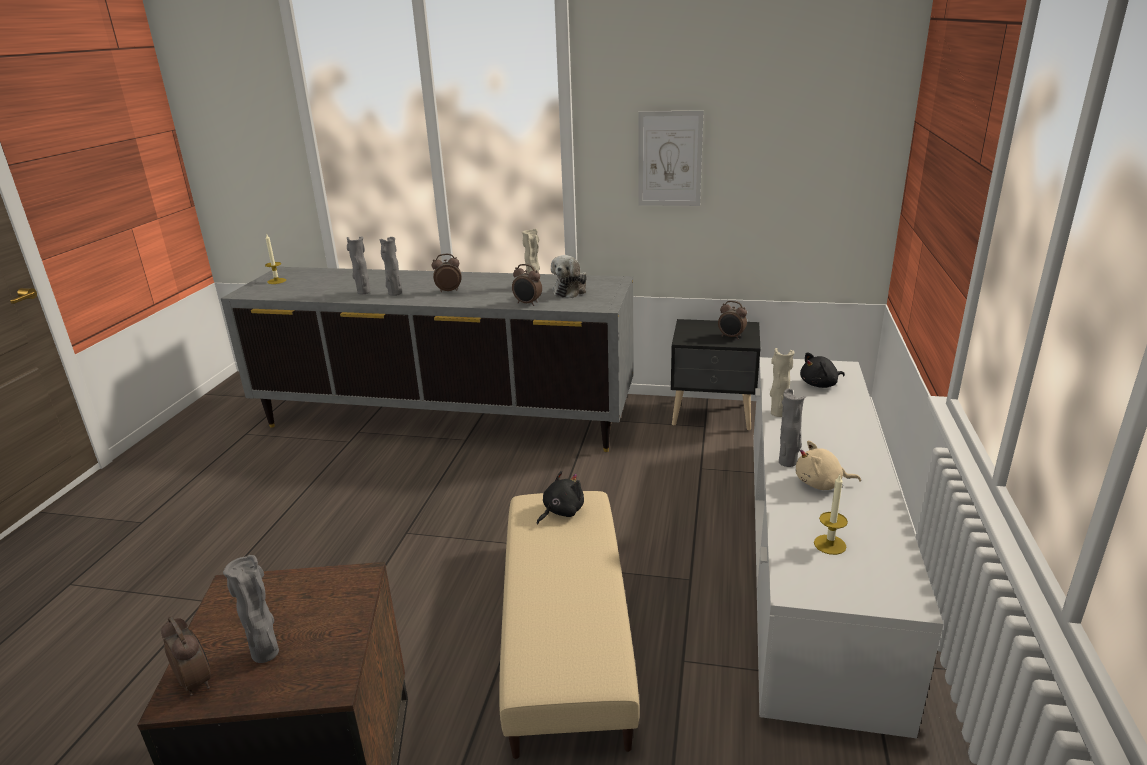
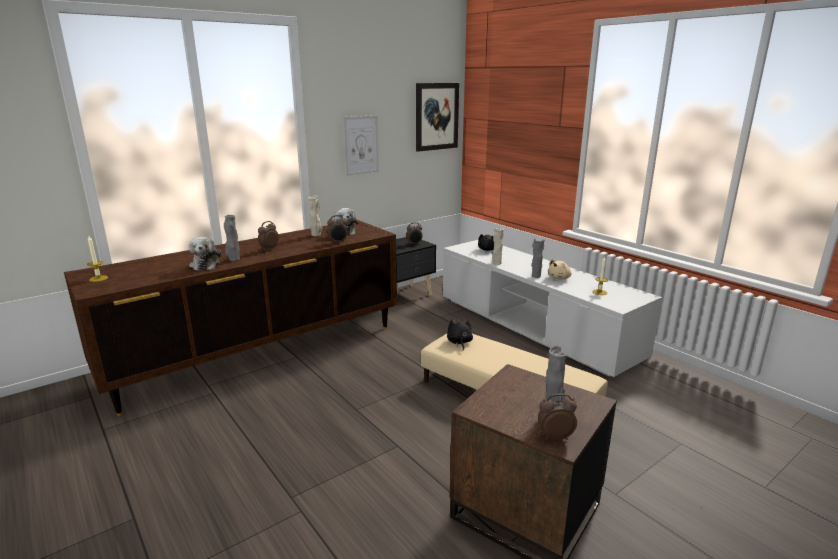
camera: 50 degrees left, 5 degrees down
(363, 292) = (206, 264): grey vase -> plush toy
(445, 419) = (259, 353): grey cabinet -> brown cabinet
(840, 116) = (436, 116): none -> picture

